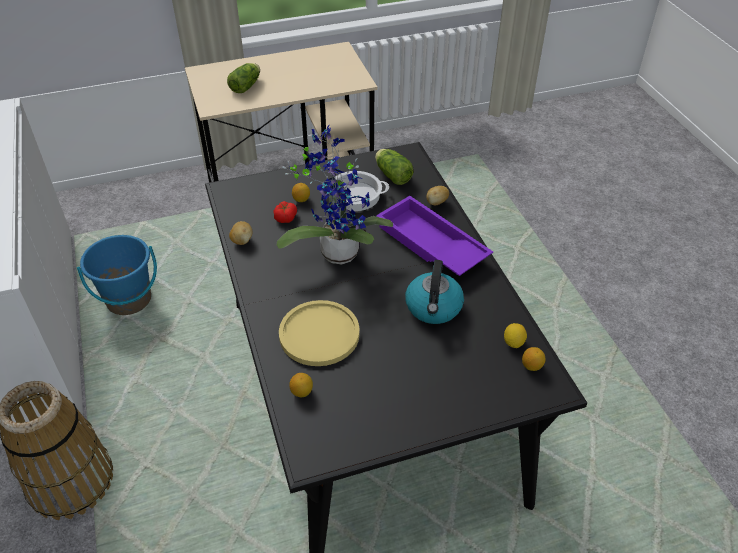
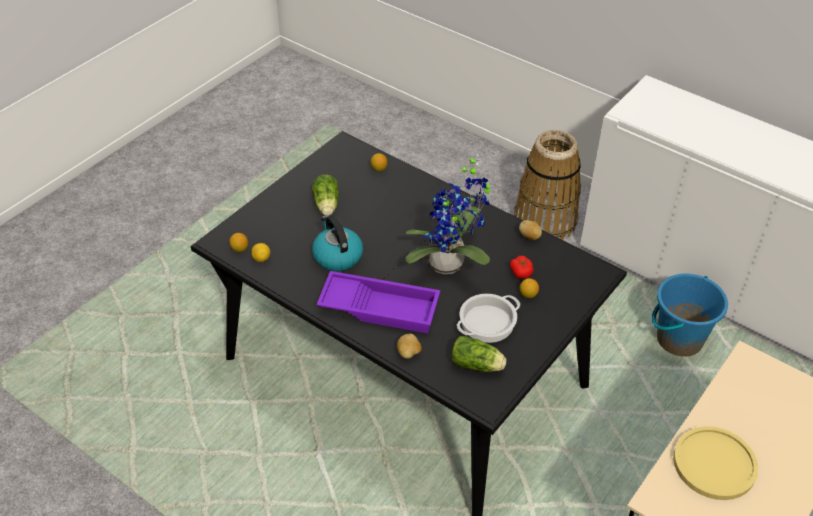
camera: 145 degrees right, 0 degrees up
(247, 86) = (763, 413): lettuce -> lettuce (326, 206)
(319, 334) = (401, 202): yellow plate -> yellow plate (714, 464)

